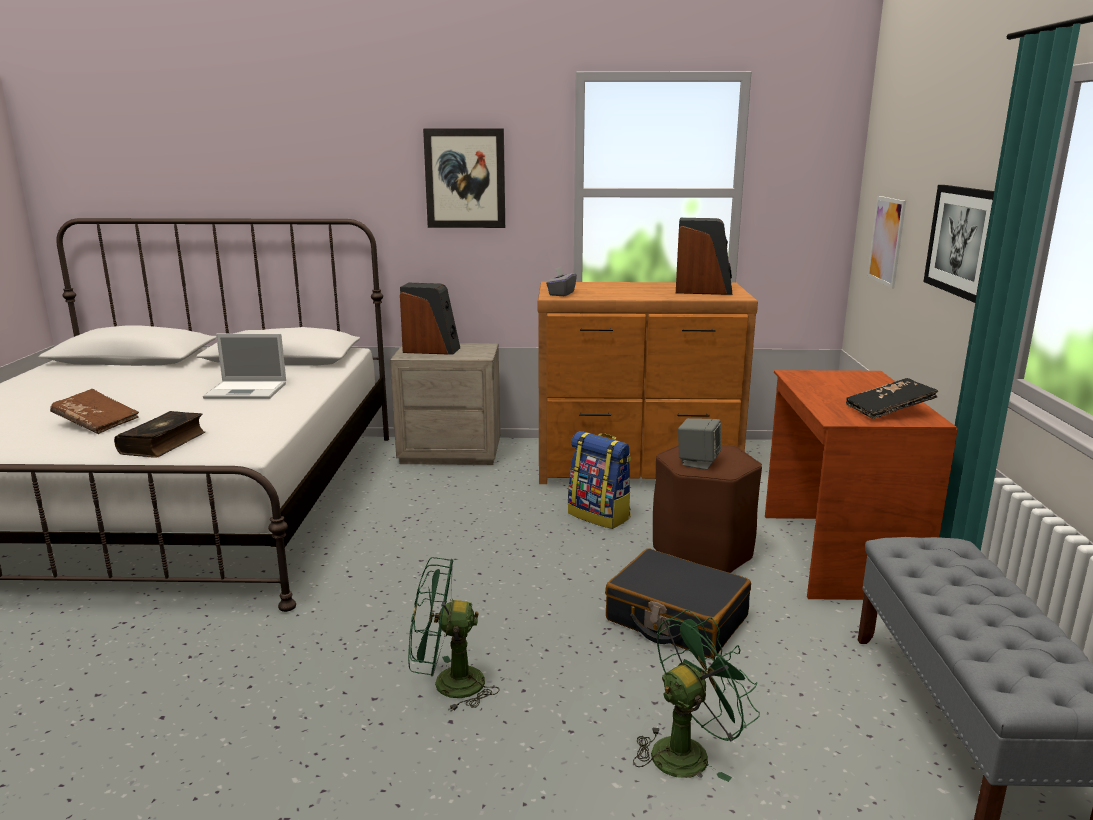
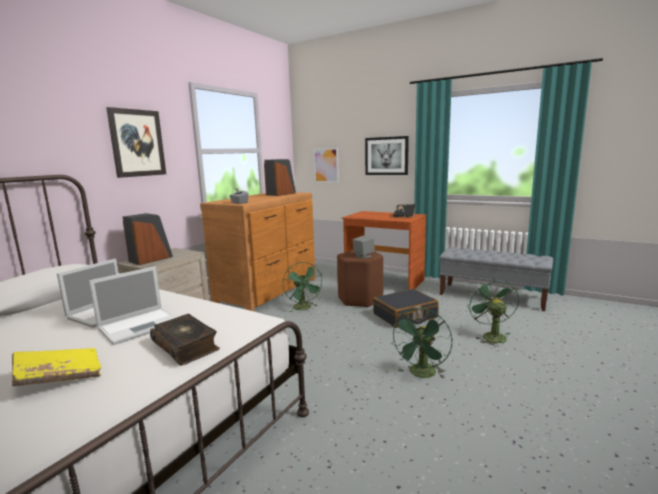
camera: 60 degrees left, 5 degrees down
(97, 422) = (60, 377): brown book -> yellow book
(214, 412) = (140, 325): none -> laptop
(600, 516) = (304, 308): backpack -> green fan

